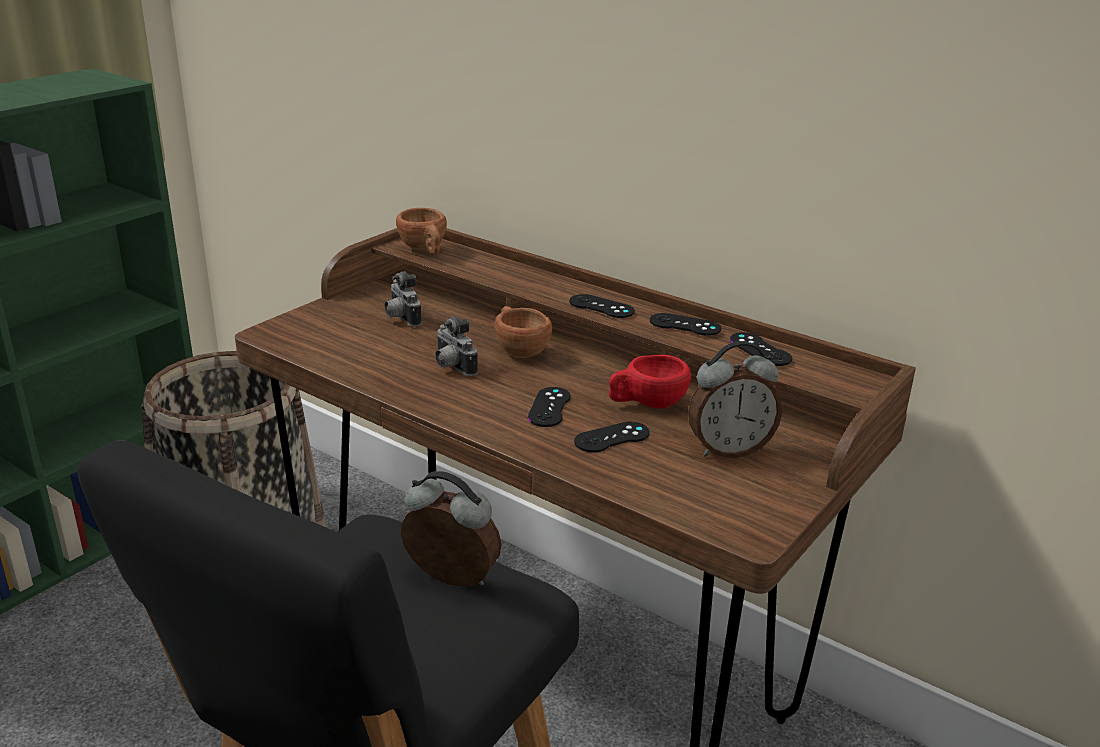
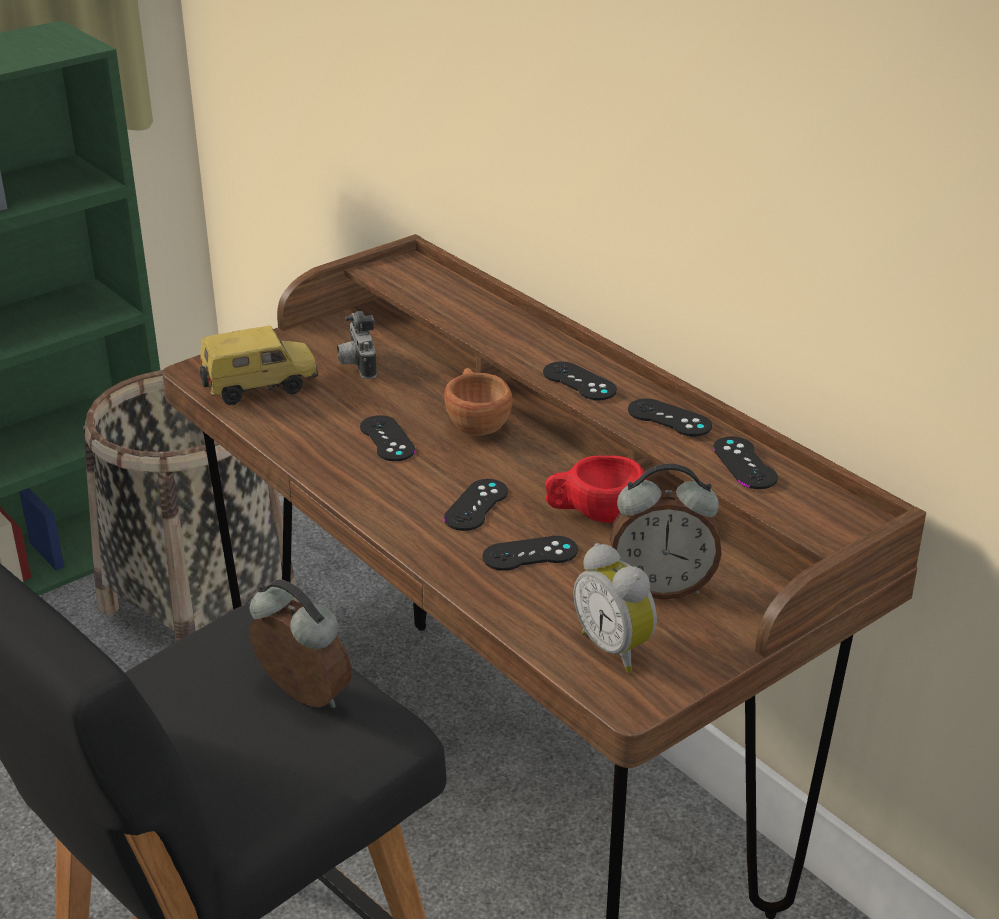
camera: 15 degrees right, 5 degrees up
(326, 341) = (259, 388): none -> toy car
(425, 250) = (405, 279): brown cup -> none
(452, 367) = (387, 439): camera -> black game controller
(719, 498) = (616, 647): none -> alarm clock

